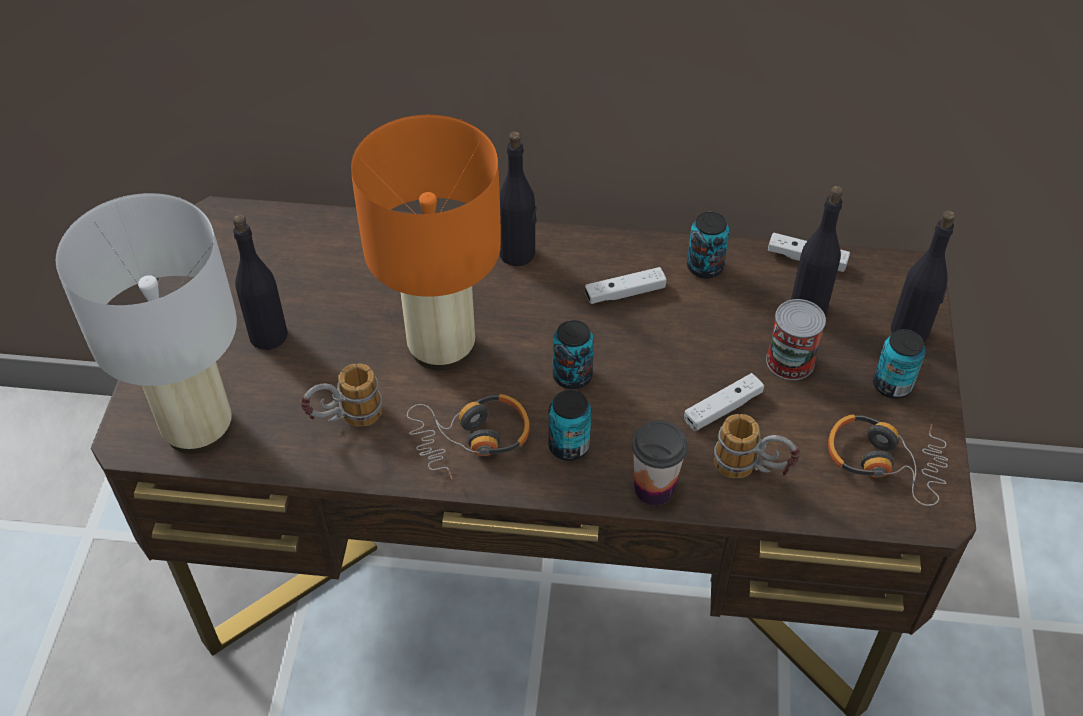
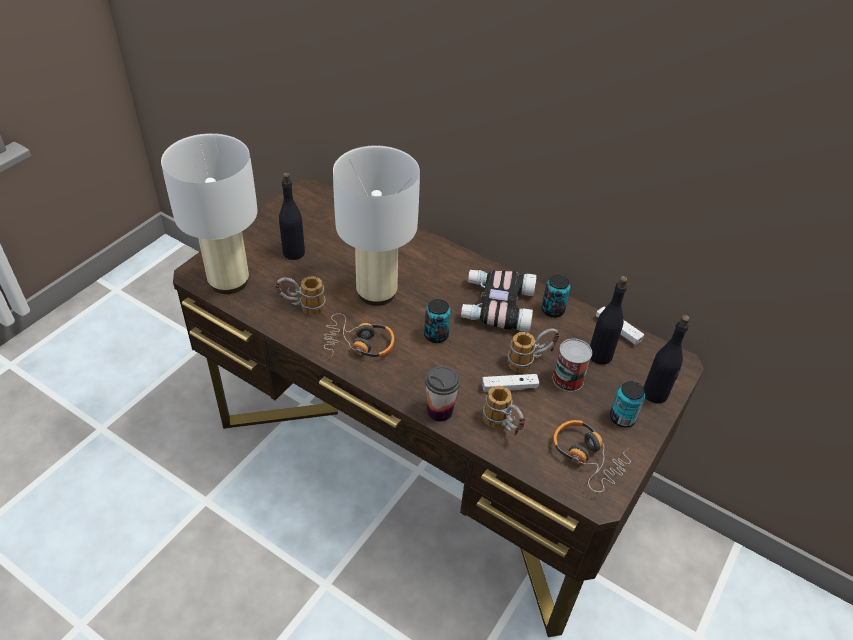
camera: 25 degrees right, 5 degrees down
(441, 345) = (377, 292): orange table lamp -> white table lamp
(518, 253) = (451, 263): black bottle -> none
(569, 446) = (408, 369): can -> none
(625, 293) = (496, 306): white game controller -> binoculars
(725, 356) = (530, 361): none -> mug

